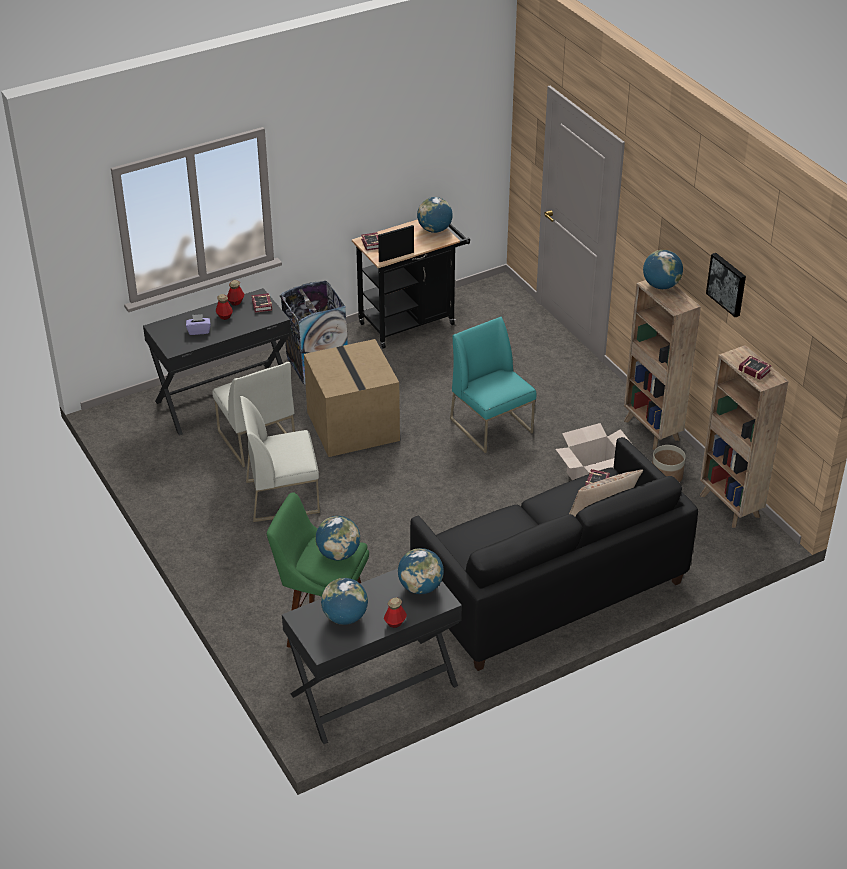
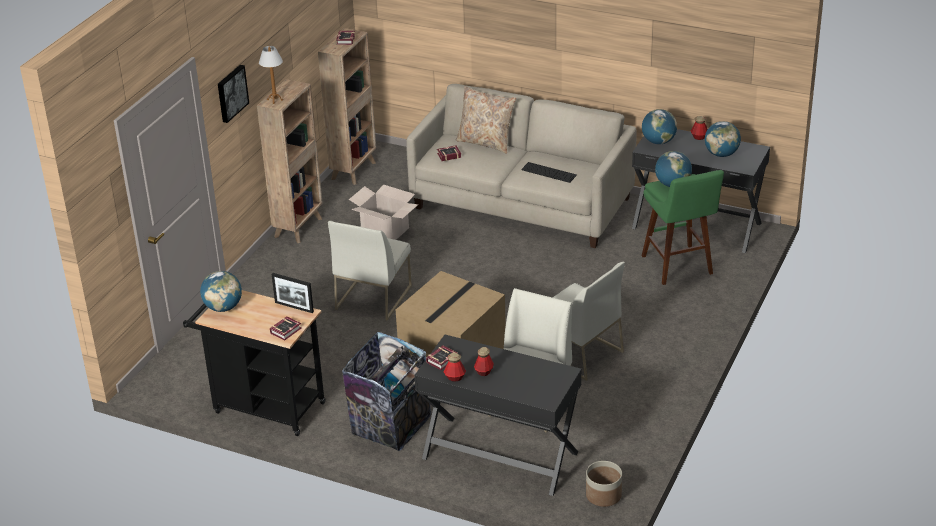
camera: 125 degrees left, 5 degrees down
(199, 331) = (522, 373): purple tissue box -> none
(492, 426) = (373, 297): turquoise chair -> white chair
(492, 531) = (548, 172): none -> keyboard
(549, 588) = (522, 203): black sofa -> beige sofa
(661, 285) = (275, 100): globe -> table lamp
(666, 475) = (347, 203): planter -> planter (603, 495)
(727, 284) = (289, 35): picture -> picture (231, 93)

